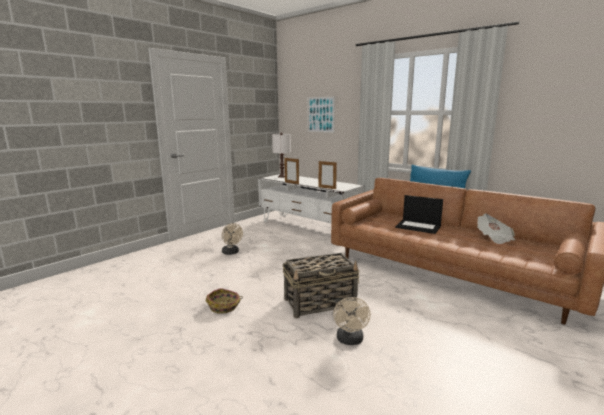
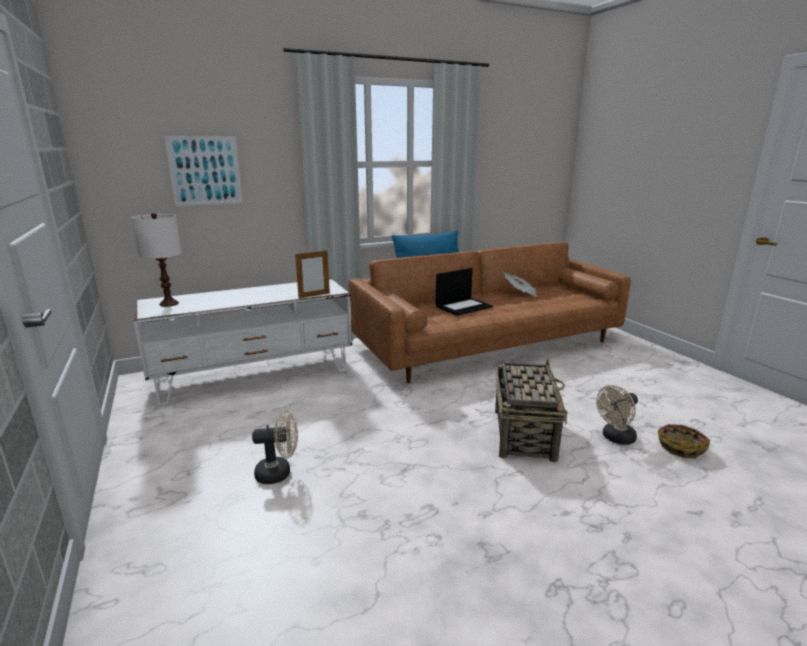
camera: 65 degrees left, 5 degrees up
(224, 306) = (498, 519): basket -> basket (680, 447)
(291, 183) = (236, 306): picture frame -> none
(350, 340) = (615, 438): beige fan -> beige fan turned 120 degrees clockwise

